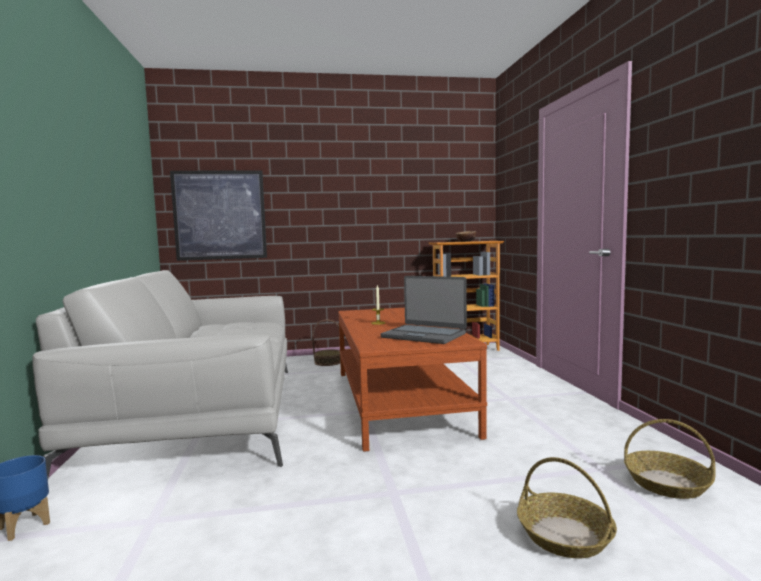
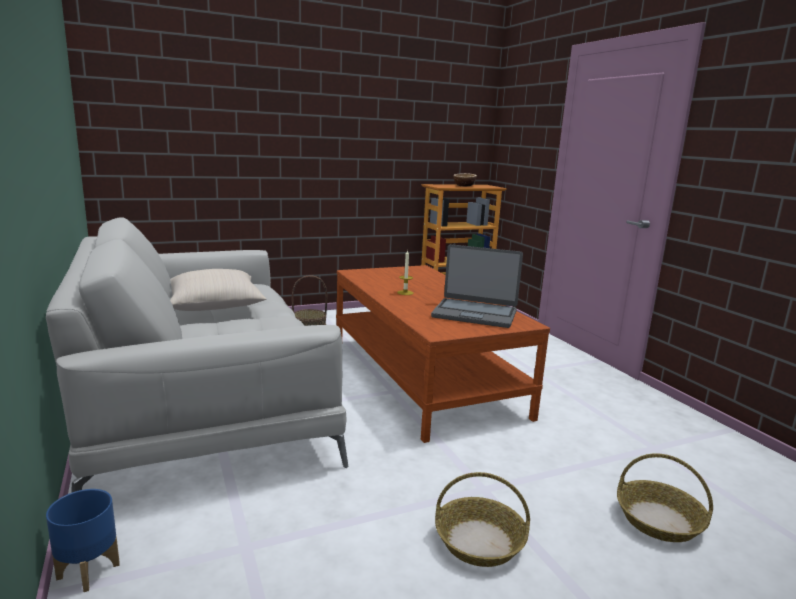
camera: 15 degrees left, 10 degrees up
(219, 334) = (214, 306): none -> beige pillow
(220, 215) = (168, 137): picture -> none
(666, 483) = (714, 459): basket -> basket (479, 541)

